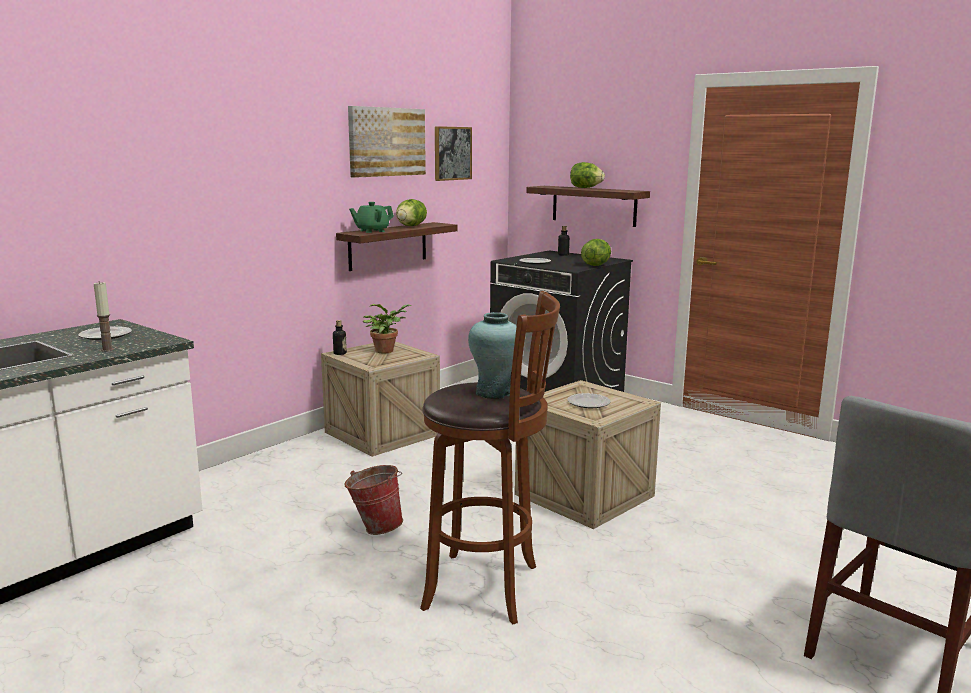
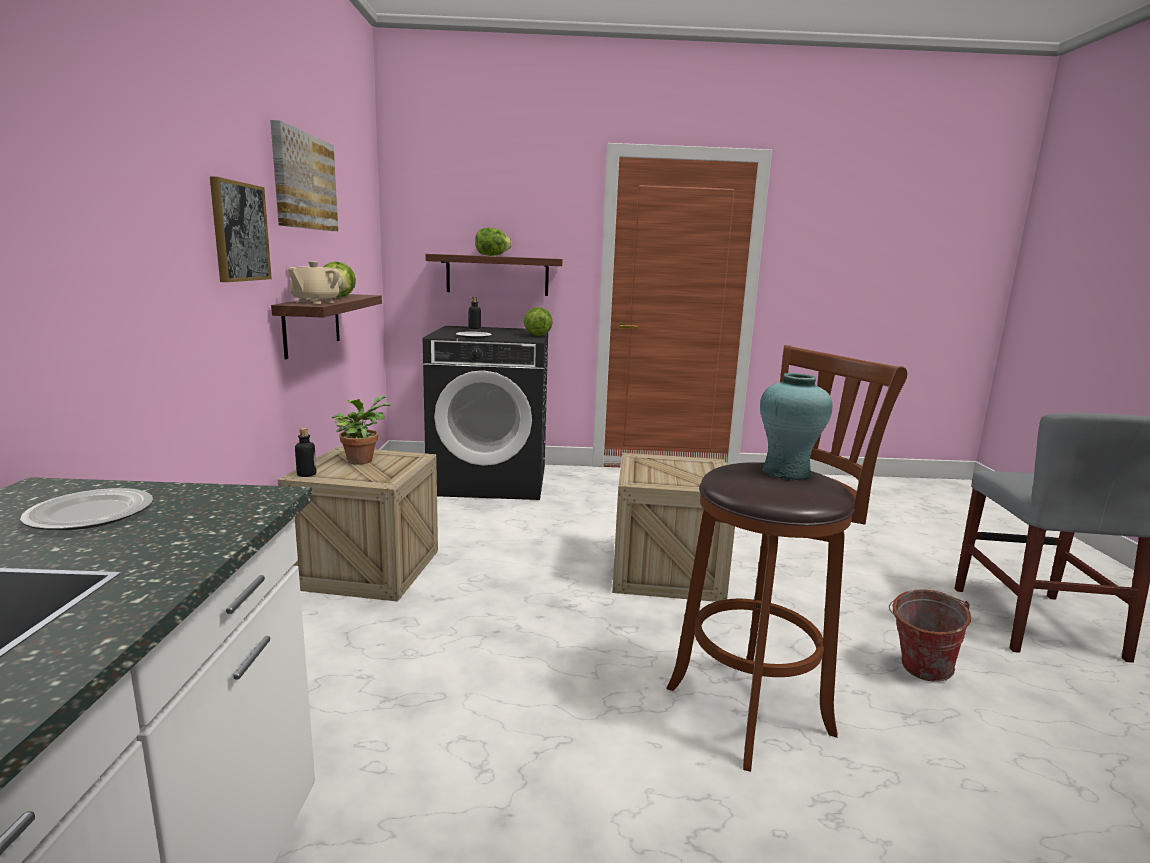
camera: 40 degrees left, 0 degrees up
(107, 349) = (178, 541): candle -> none
(372, 231) = (315, 302): green teapot -> beige teapot
(375, 527) = (540, 691): bucket -> bucket (917, 671)
(452, 153) = (349, 208): picture -> picture (239, 232)
(588, 403) = (679, 473): plate -> none

